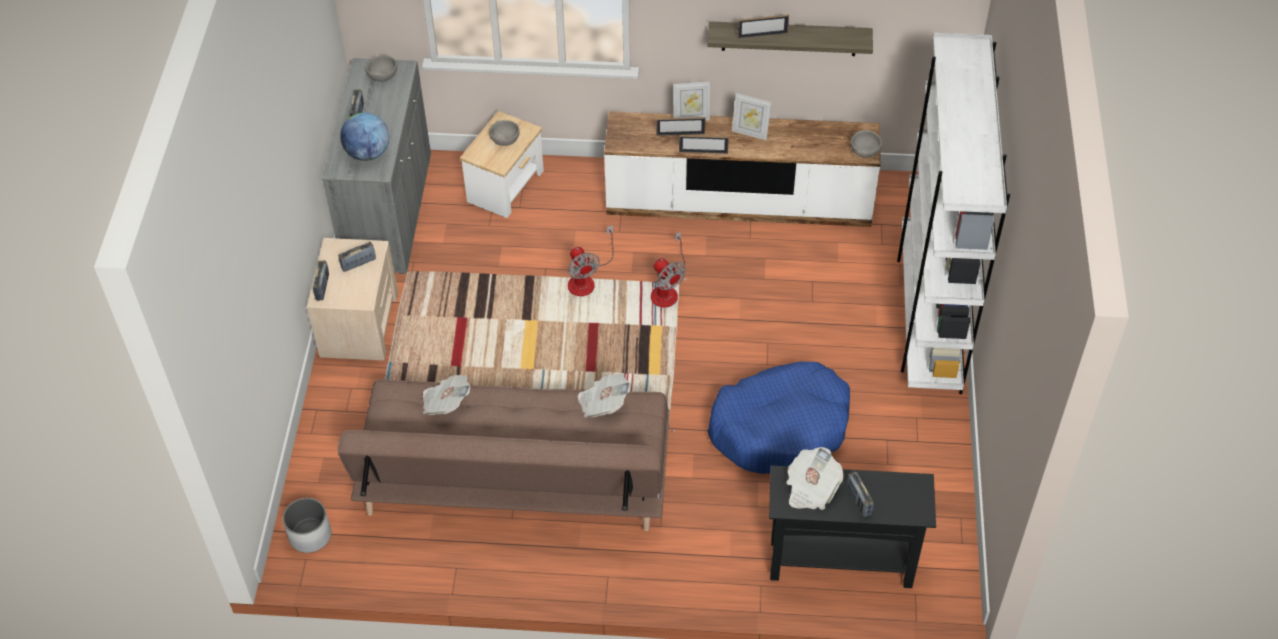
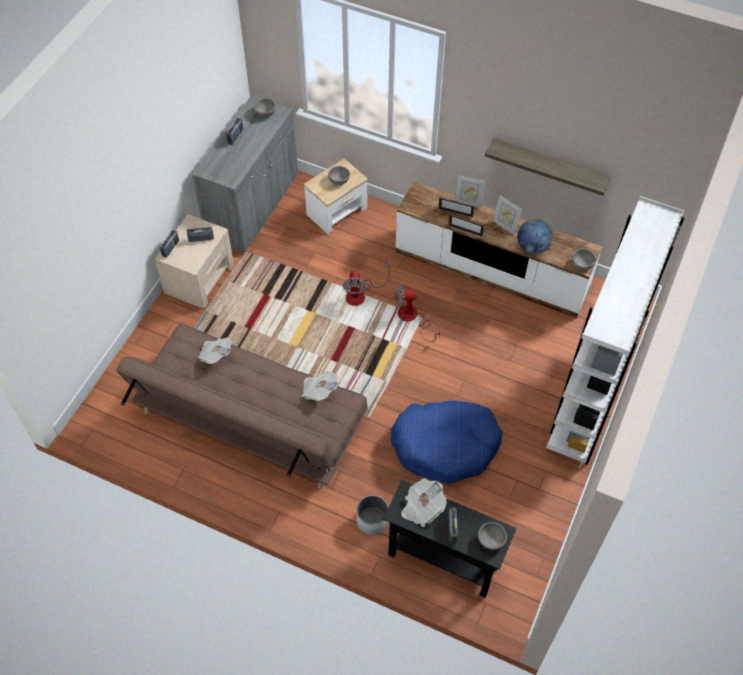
camera: 20 degrees right, 5 degrees up
(310, 535) = (102, 414): white planter -> white planter (372, 521)
(368, 153) = (229, 165): globe -> globe (532, 247)
(667, 289) = (412, 318): fan -> fan turned 105 degrees clockwise
(762, 35) = (527, 159): picture frame -> none
(910, 497) = (491, 539): none -> grey bowl

